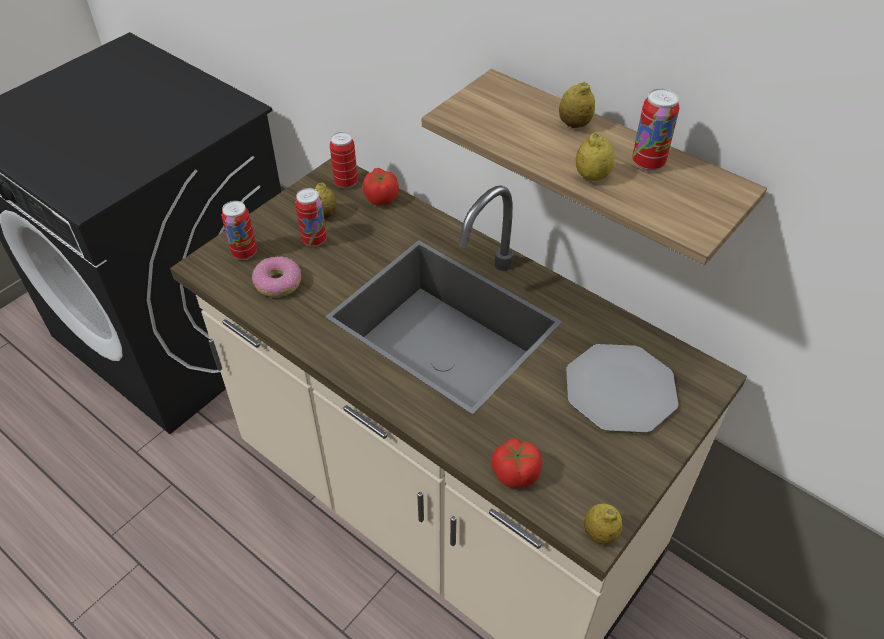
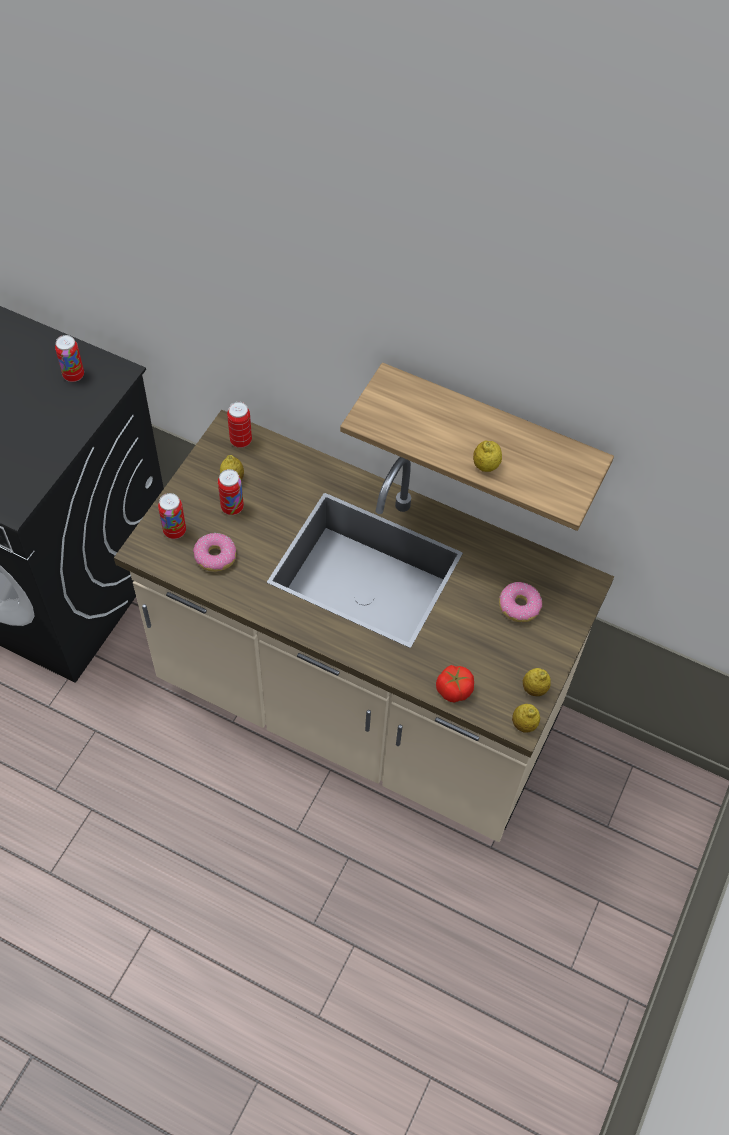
camera: 15 degrees left, 10 degrees up
(381, 198) = (278, 452): tomato -> none
(574, 124) = (462, 415): lemon -> lemon (534, 689)
(620, 390) = (519, 606): plate -> donut
(648, 163) = (525, 446): can -> can (73, 375)

